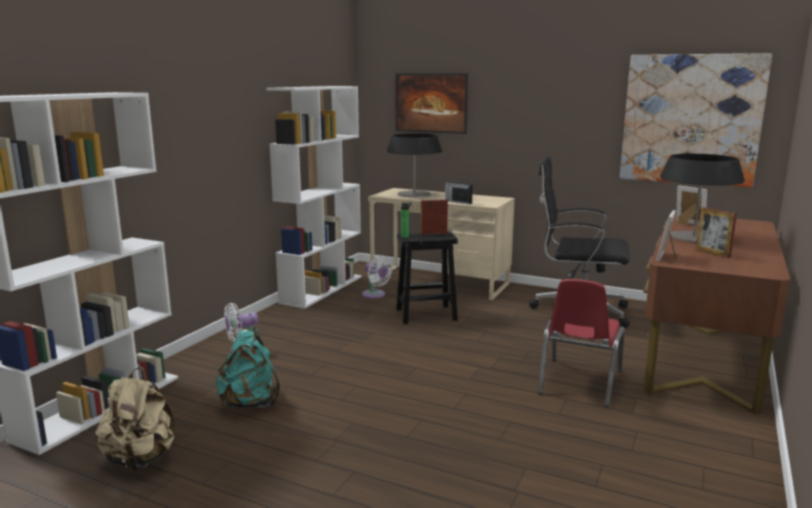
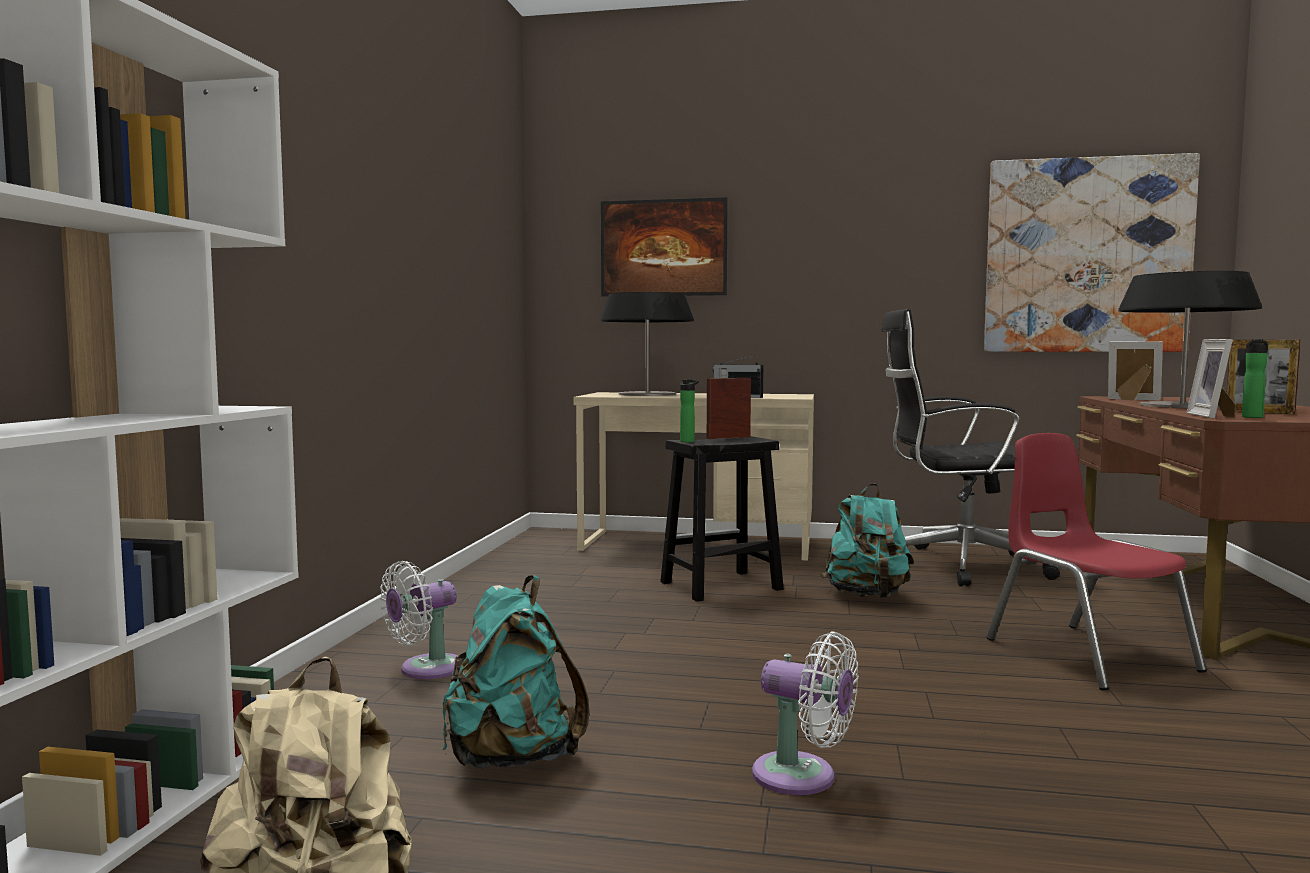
camera: 15 degrees left, 10 degrees down
(322, 289) = (500, 565): white bookcase -> none
(375, 295) = (604, 567): white fan -> white fan (802, 777)
(499, 330) = (867, 596): none -> turquoise backpack
(579, 382) = (1088, 655): red chair -> red chair turned 150 degrees clockwise
(687, 261) = (1252, 417): none -> bottle

